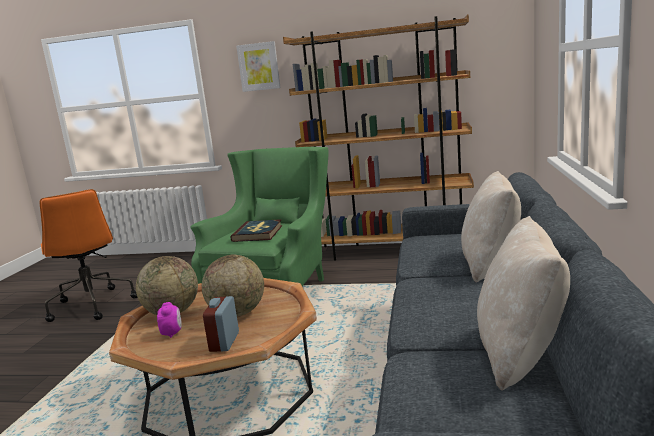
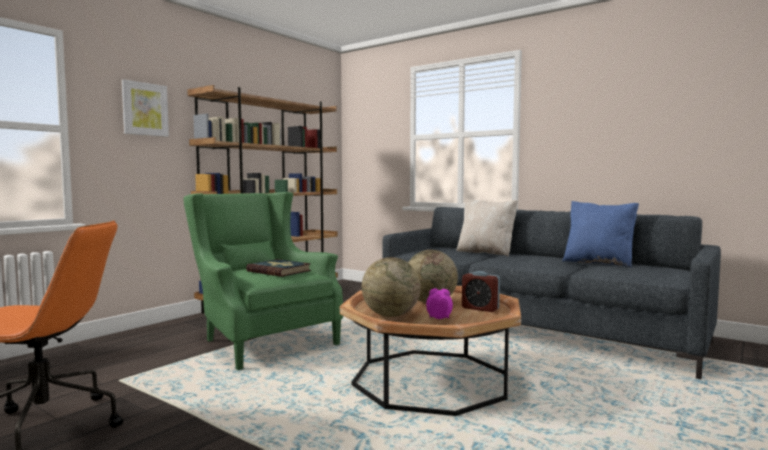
camera: 65 degrees left, 10 degrees down
(520, 354) = (598, 263): beige pillow -> blue pillow

